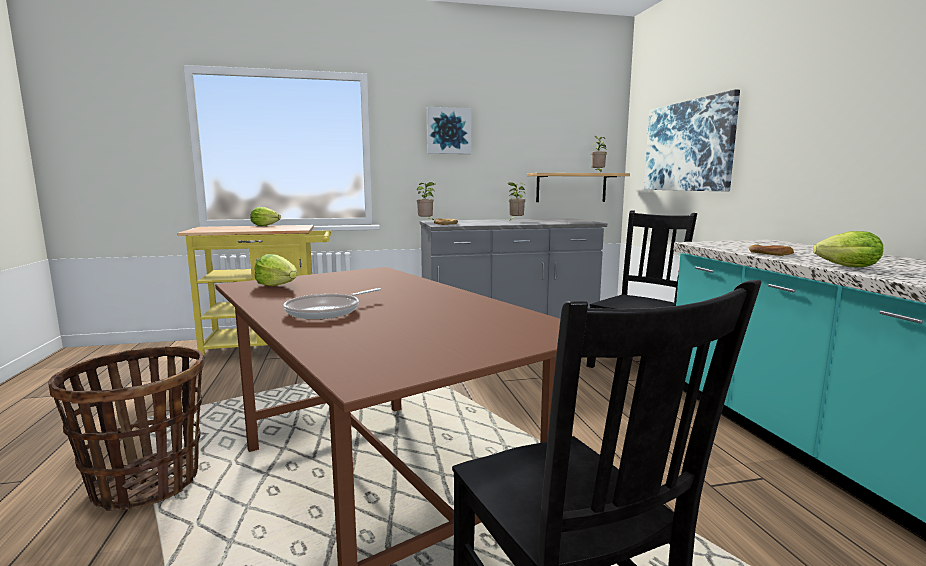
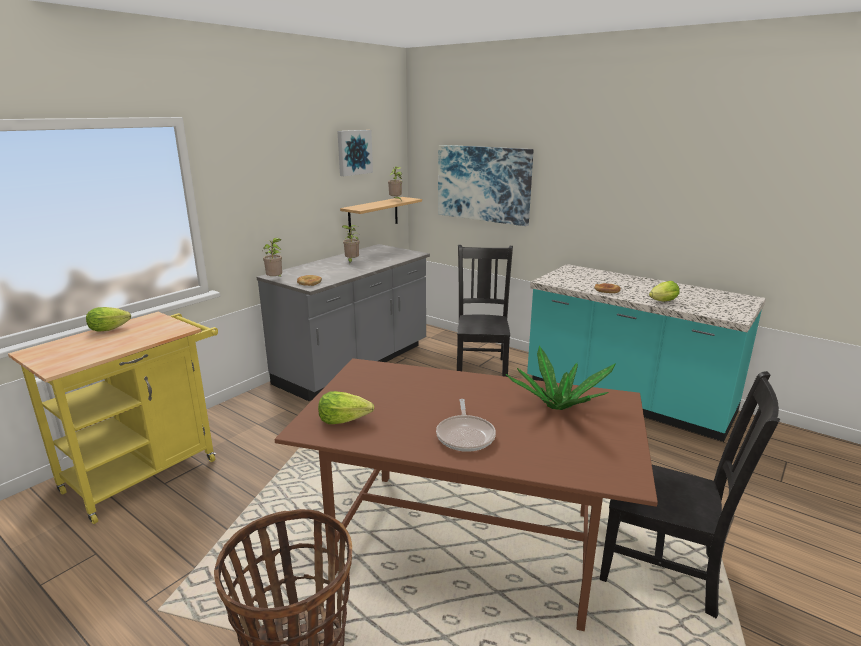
camera: 40 degrees left, 10 degrees up
(448, 131) = (271, 175): picture -> picture (354, 152)
(472, 318) = (558, 406): none -> potted plant

